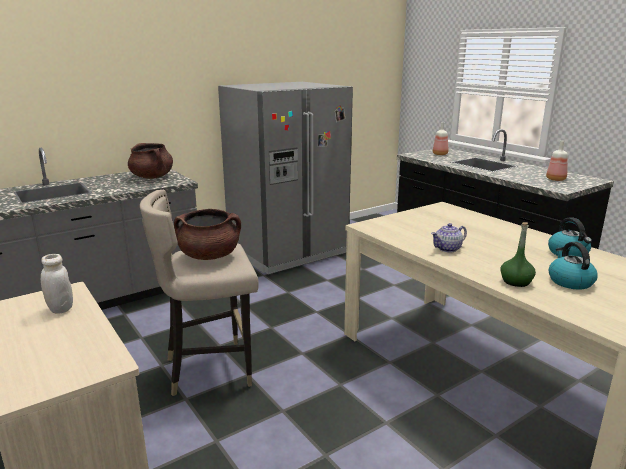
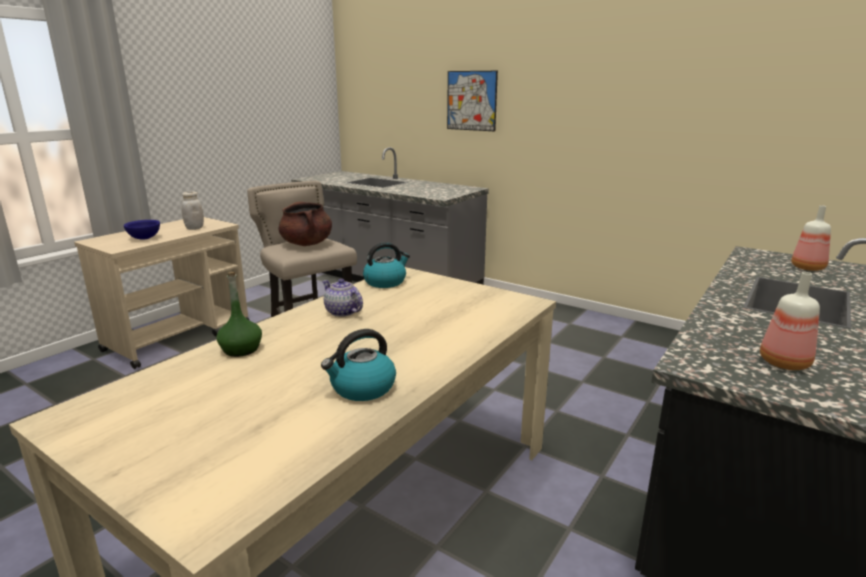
camera: 70 degrees right, 0 degrees up
(71, 346) = (144, 238): none -> blue bowl
(129, 83) = (471, 101): none -> picture
(152, 177) = (445, 190): brown cooking pot -> none
(287, 251) = (574, 328): grey fridge -> none
(569, 281) = (245, 383): kettle -> kettle (385, 282)

